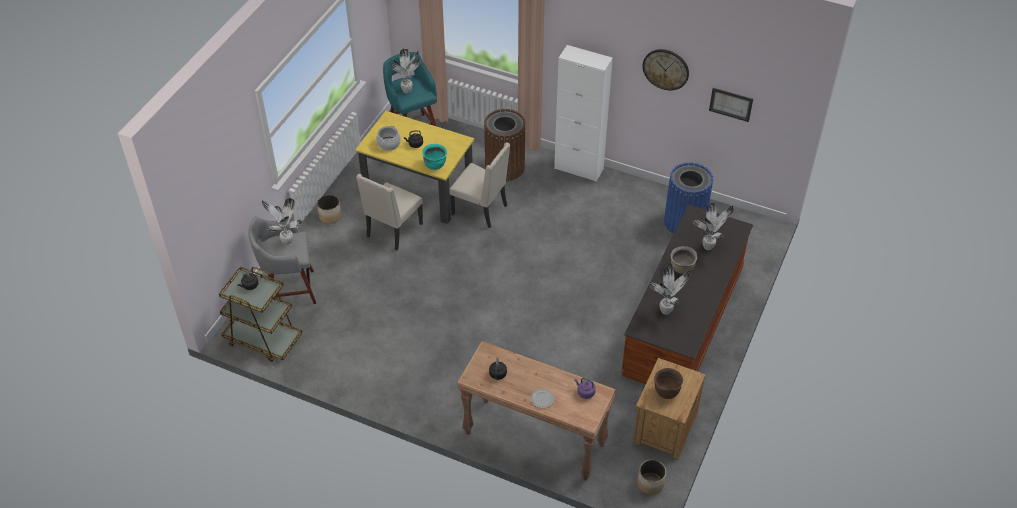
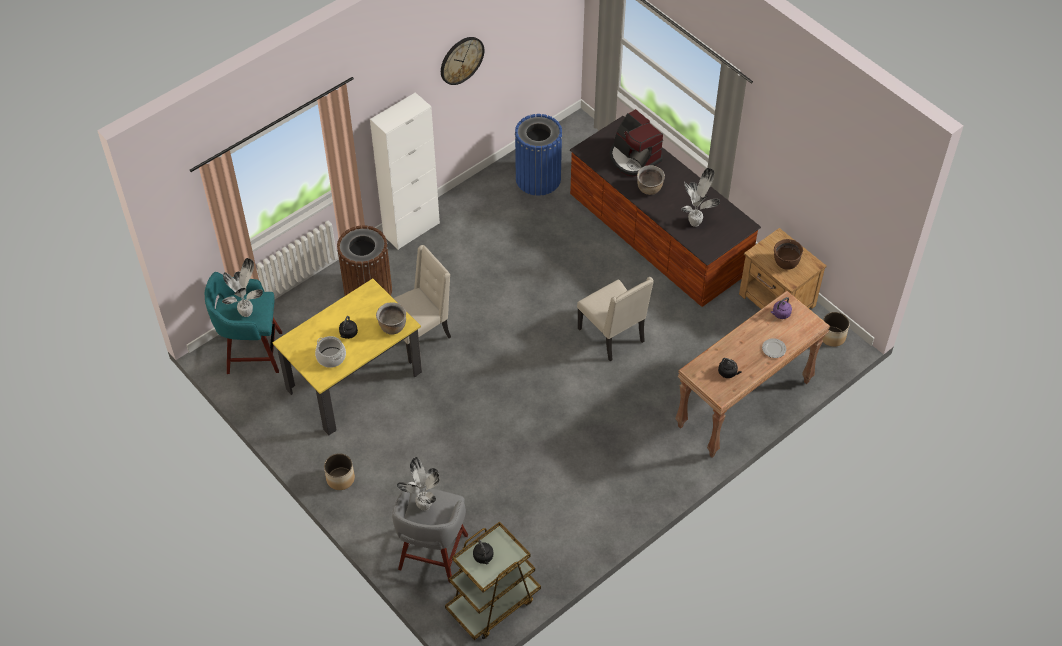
camera: 65 degrees left, 5 degrees up
(393, 231) = (401, 425): beige chair -> beige chair (613, 336)
(435, 164) = (392, 327): turquoise cooking pot -> brown cooking pot
(709, 247) = (634, 158): potted plant -> coffee machine
(731, 104) = (522, 42): picture -> none

